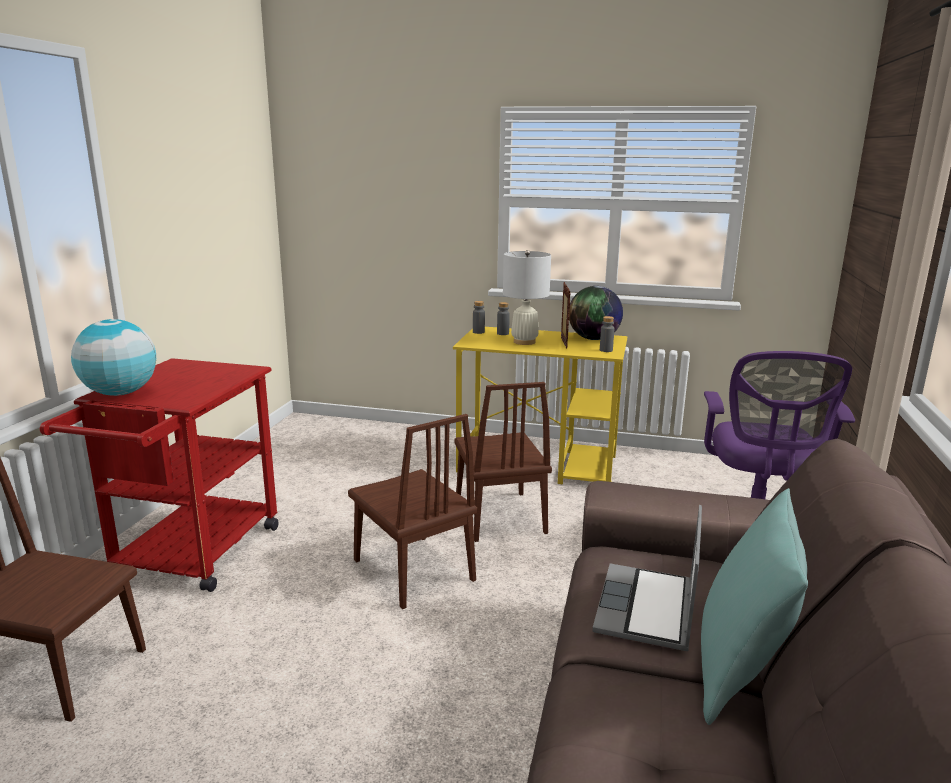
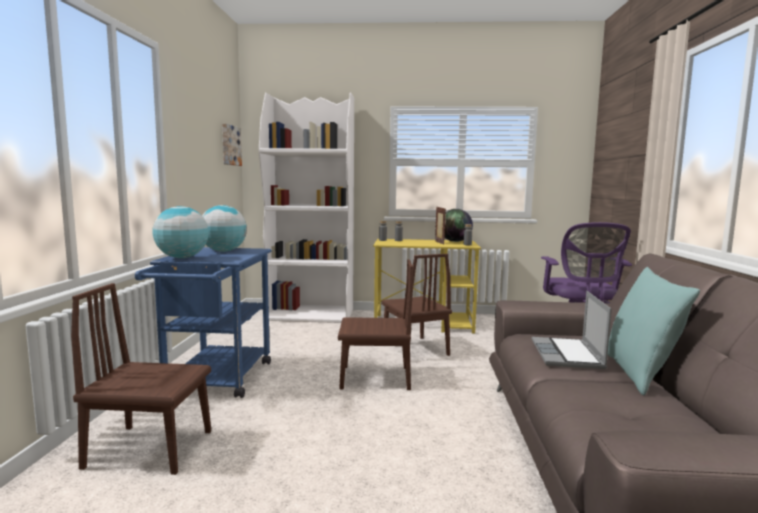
camera: 10 degrees left, 10 degrees down
(189, 558) = (215, 382): red cart -> blue cart
(195, 373) = (223, 251): none -> globe
(248, 176) = (230, 145): none -> picture
(376, 435) = (310, 315): none -> white bookcase
(413, 570) = (375, 377): brown chair -> brown chair turned 45 degrees counterclockwise
(524, 342) = (415, 243): white table lamp -> none

